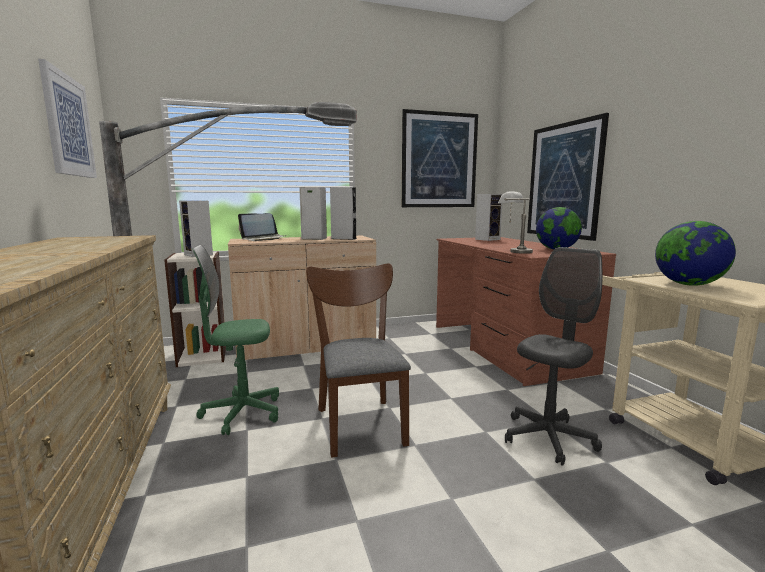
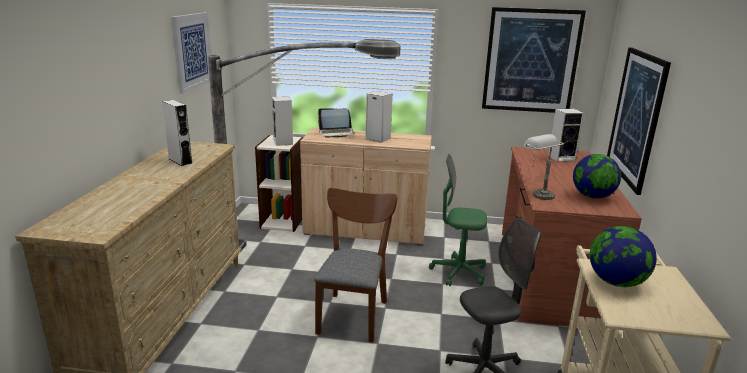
camera: 25 degrees right, 10 degrees up
(242, 413) = (281, 282): green office chair -> green office chair (458, 272)
(343, 238) = (403, 143): grey speaker -> grey speaker (180, 161)

